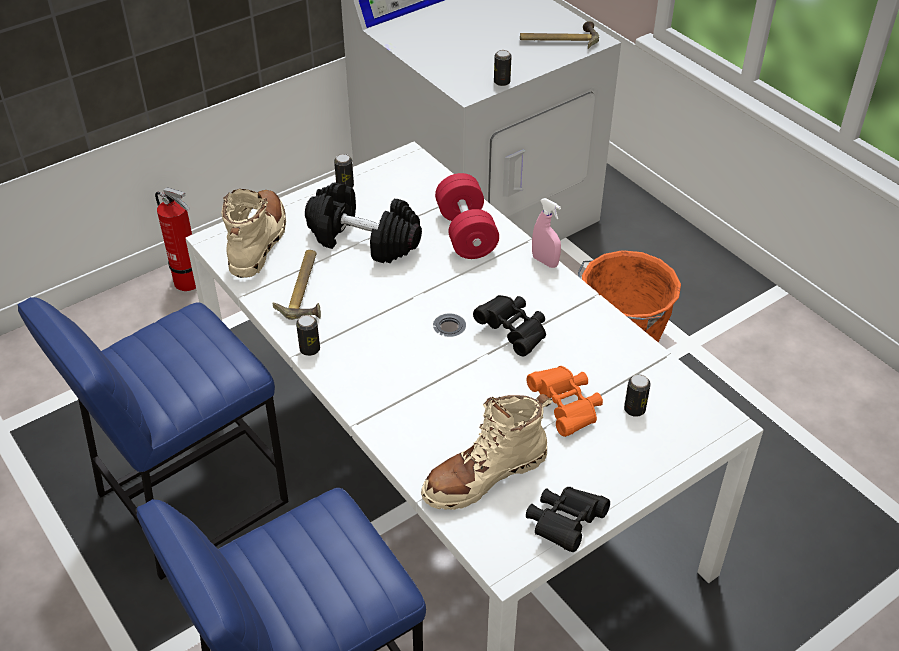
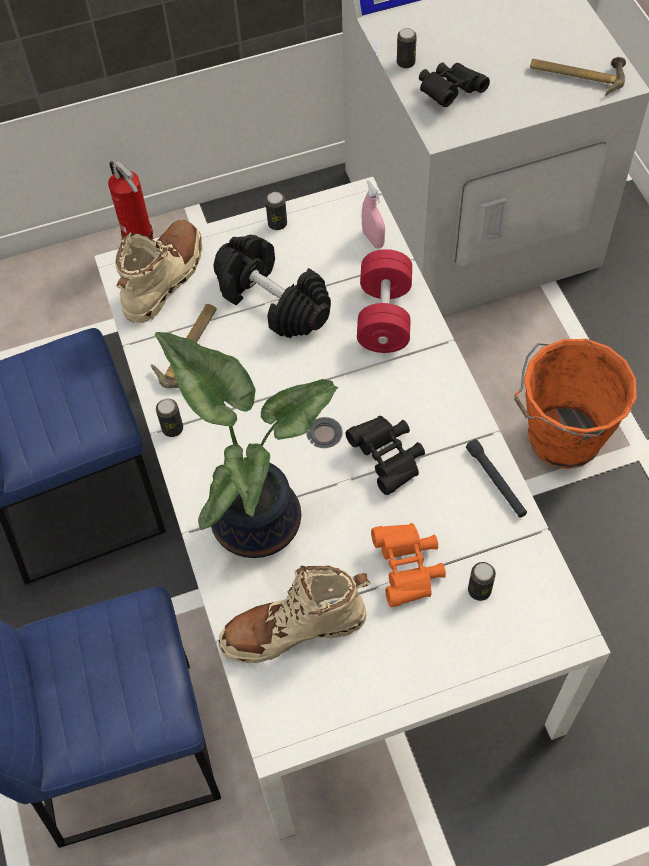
camera: 20 degrees right, 15 degrees up
(415, 398) = (257, 515): none -> potted plant
(502, 82) = (486, 126): can -> can (406, 63)
(545, 261) = (456, 374): pink spray bottle -> pink spray bottle (373, 239)
(564, 524) = (352, 709): black binoculars -> black binoculars (449, 92)
(613, 329) = (496, 482): none -> black flashlight

